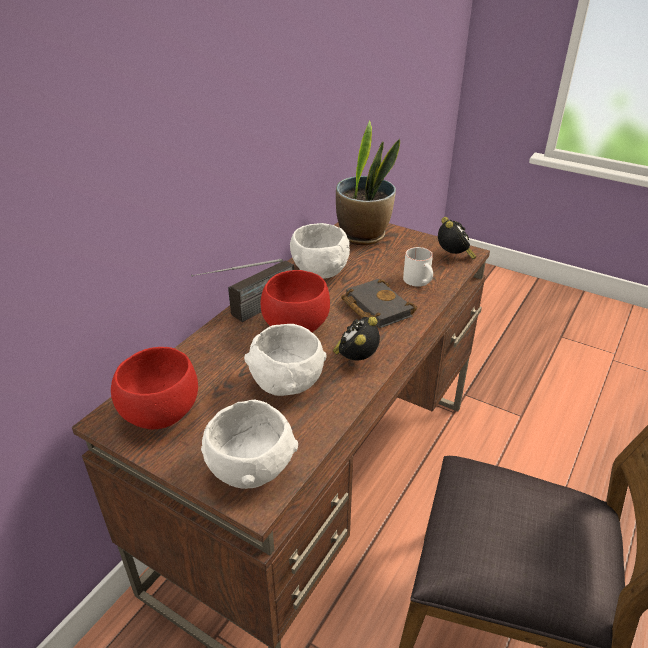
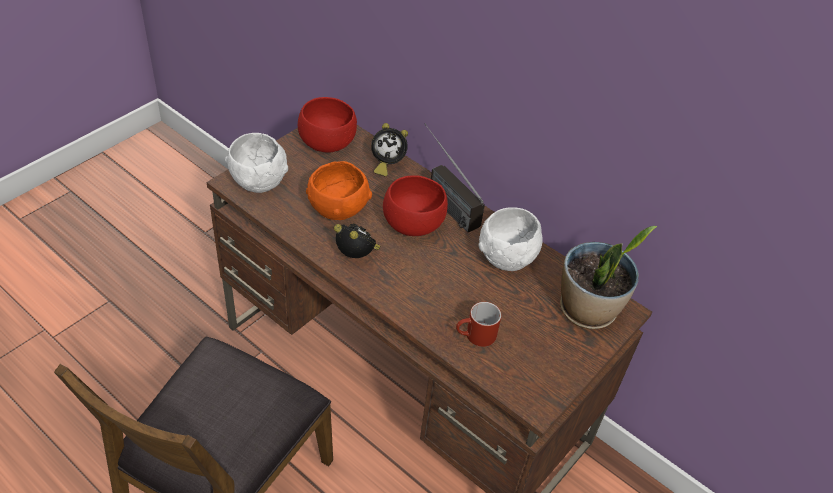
camera: 95 degrees right, 10 degrees up
(287, 385) = (337, 210): white bowl -> orange bowl
(374, 308) = (432, 286): black book -> none
(420, 282) = (475, 337): white mug -> red mug
(453, 257) = (527, 386): alarm clock -> alarm clock (386, 164)

